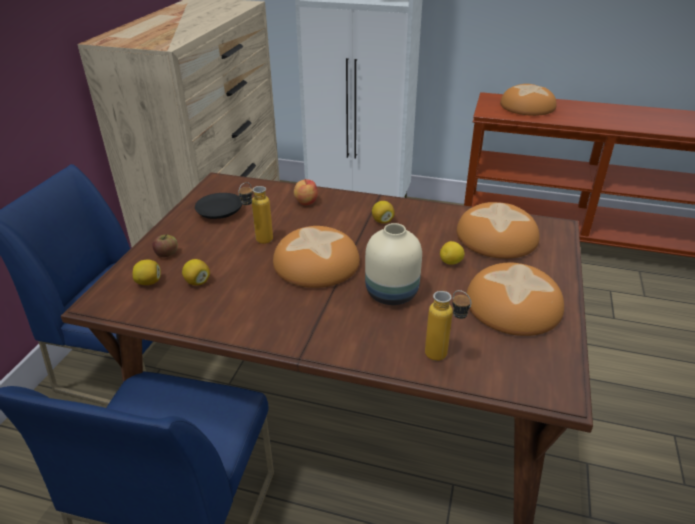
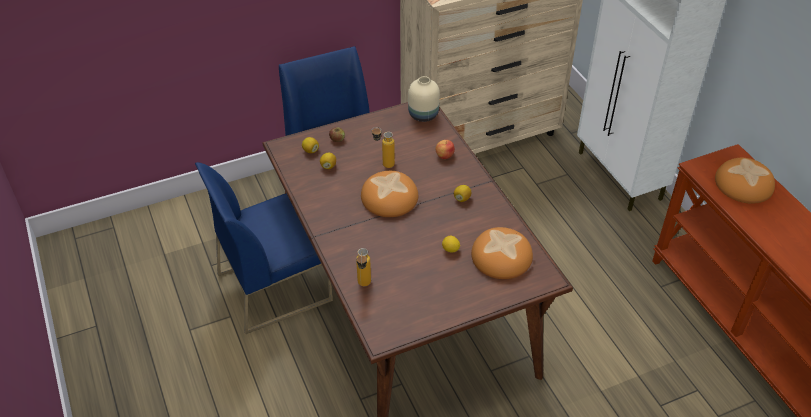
camera: 50 degrees right, 10 degrees up
(219, 212) = (393, 130): black plate -> none
(392, 294) = (394, 241): beige vase -> beige vase (423, 115)
(512, 305) = (436, 293): bread -> none

